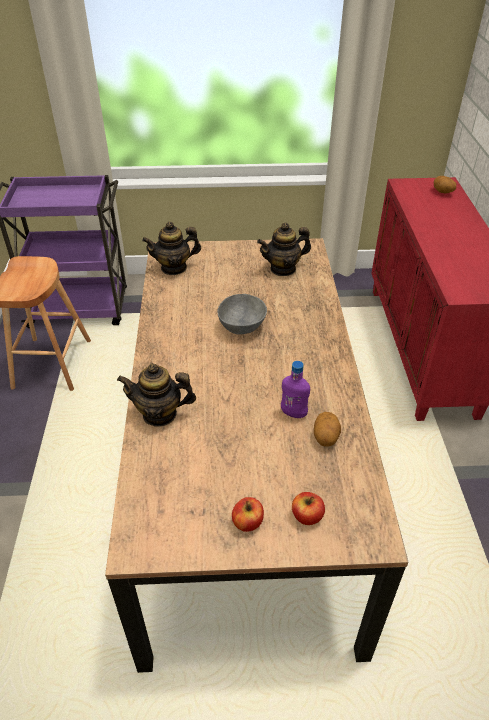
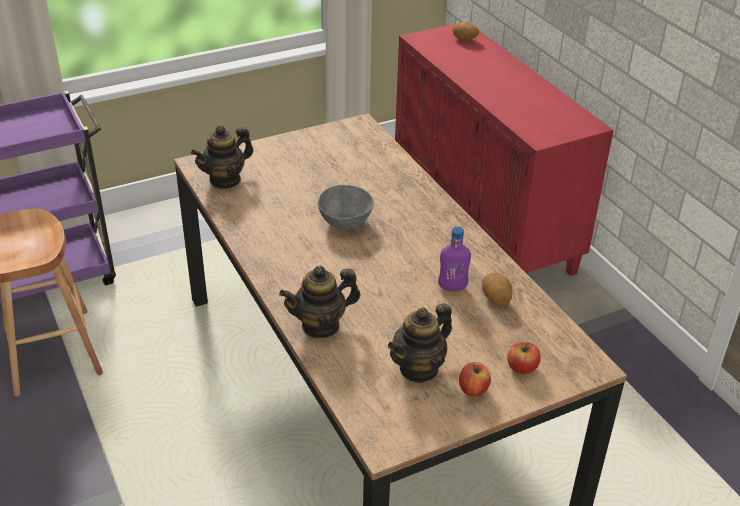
camera: 25 degrees left, 5 degrees down
(283, 269) = (348, 154): teapot -> teapot (419, 368)

